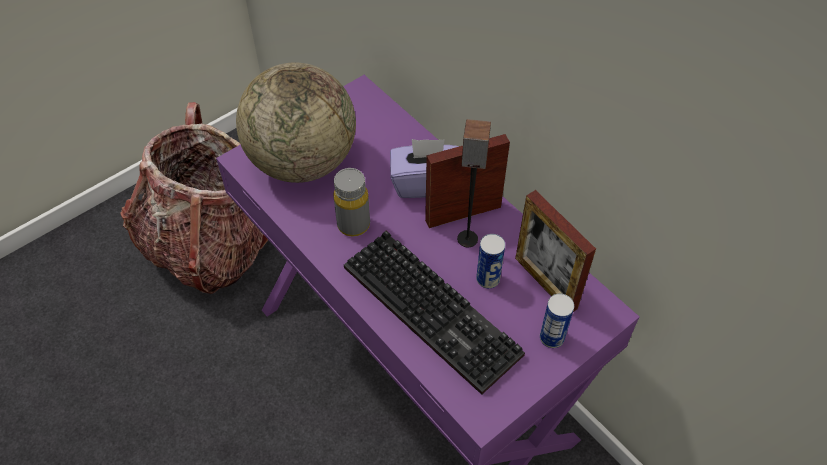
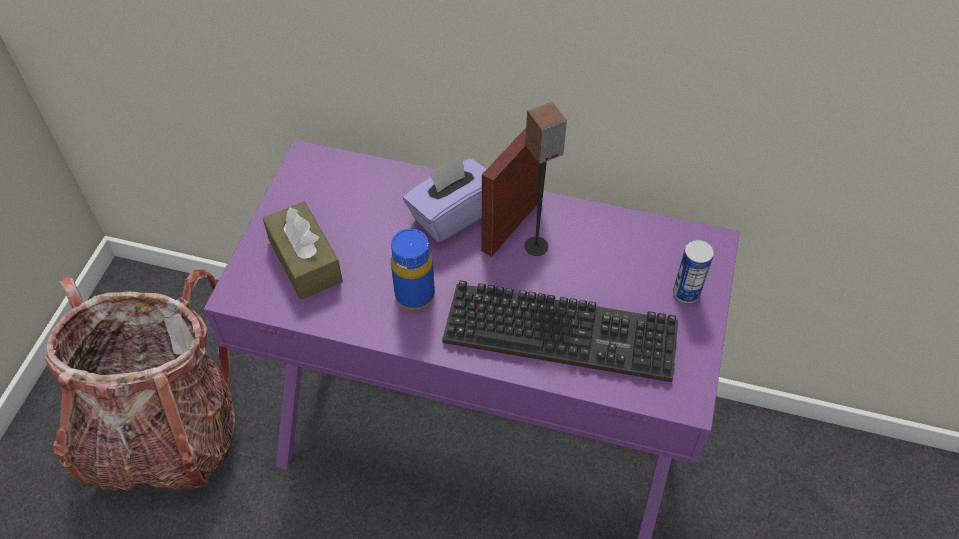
camera: 35 degrees left, 0 degrees up
(302, 161) = (305, 261): globe -> brown tissue box
(353, 224) = (414, 295): grey bottle -> blue bottle
(488, 279) = (586, 273): can -> none
(545, 283) = (639, 247): picture frame -> none

